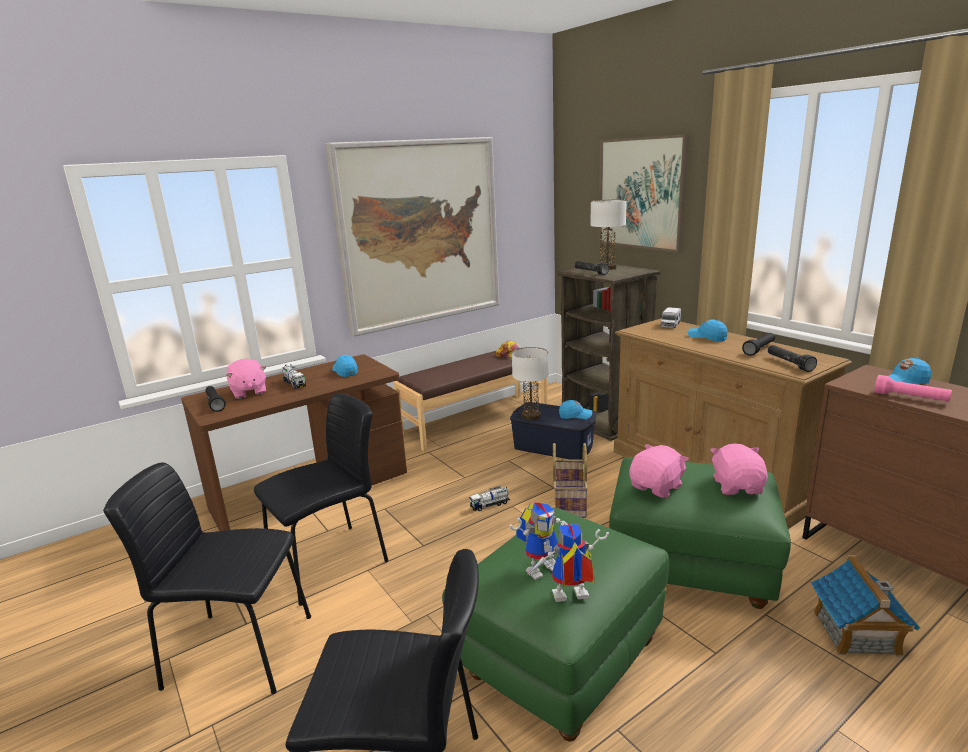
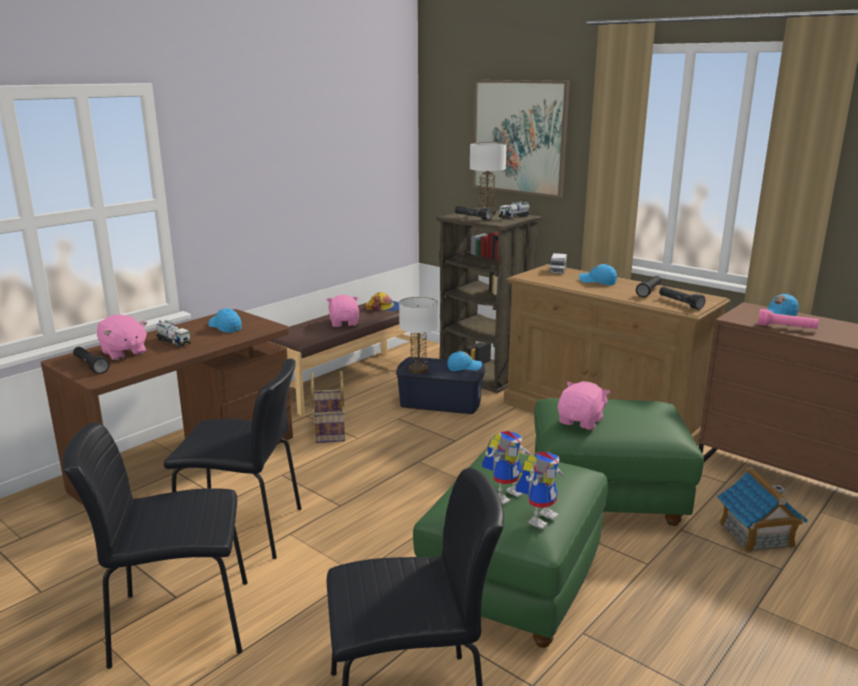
camera: 15 degrees left, 0 degrees up
(332, 560) = (245, 529): black chair -> black chair turned 60 degrees clockwise
(419, 233) = (287, 173): picture -> none
(490, 505) = (395, 462): toy truck -> toy truck (514, 217)
(568, 502) = (475, 453): basket -> basket (328, 430)
(568, 599) = (540, 516): toy robot -> toy robot turned 150 degrees clockwise
(737, 487) = (650, 416): pink plush toy -> pink plush toy (344, 323)

